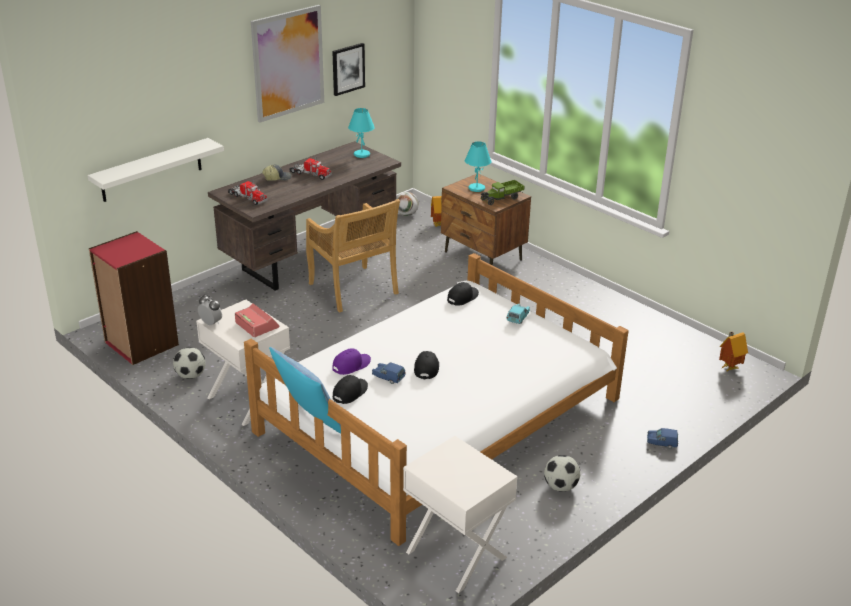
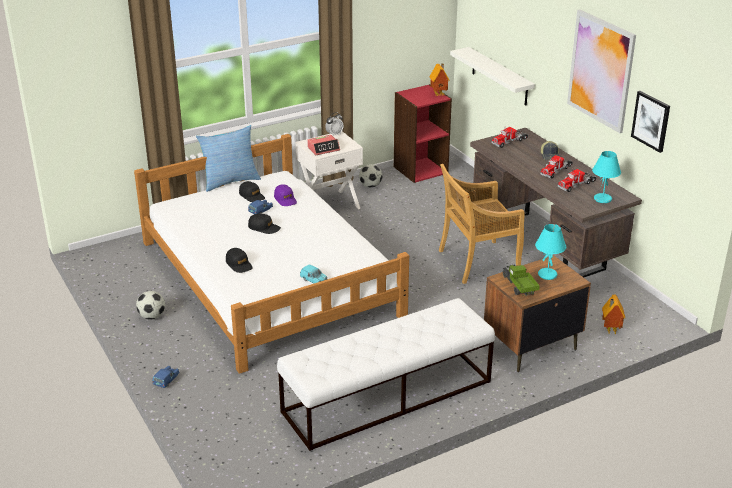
camera: 105 degrees right, 0 degrees up
(337, 165) = (576, 184): none -> toy truck
(406, 214) = (639, 312): football -> none
(455, 555) = (120, 261): white nightstand -> none
(462, 297) = (361, 259): black cap -> black cap (239, 264)
(595, 315) = (386, 397): none -> white bench
(728, 367) = (250, 464): toy house -> toy house (439, 94)

